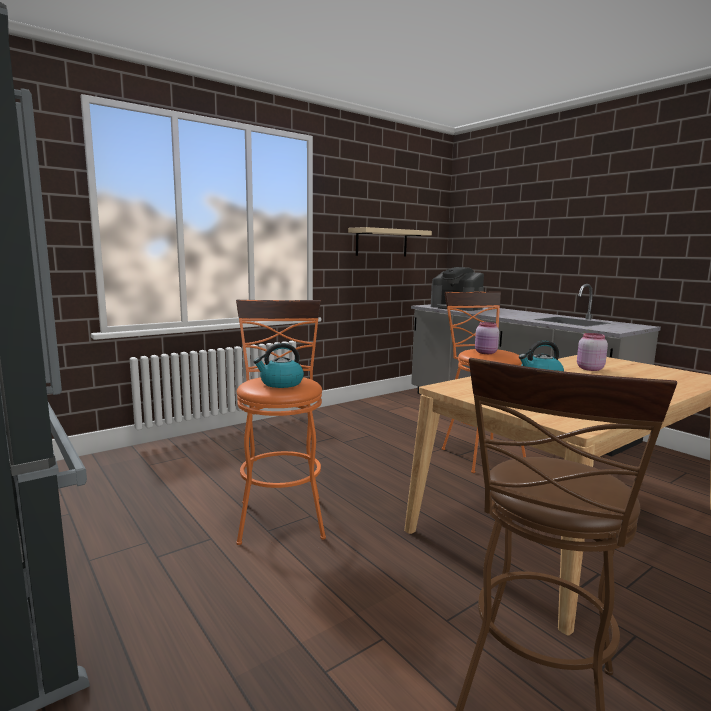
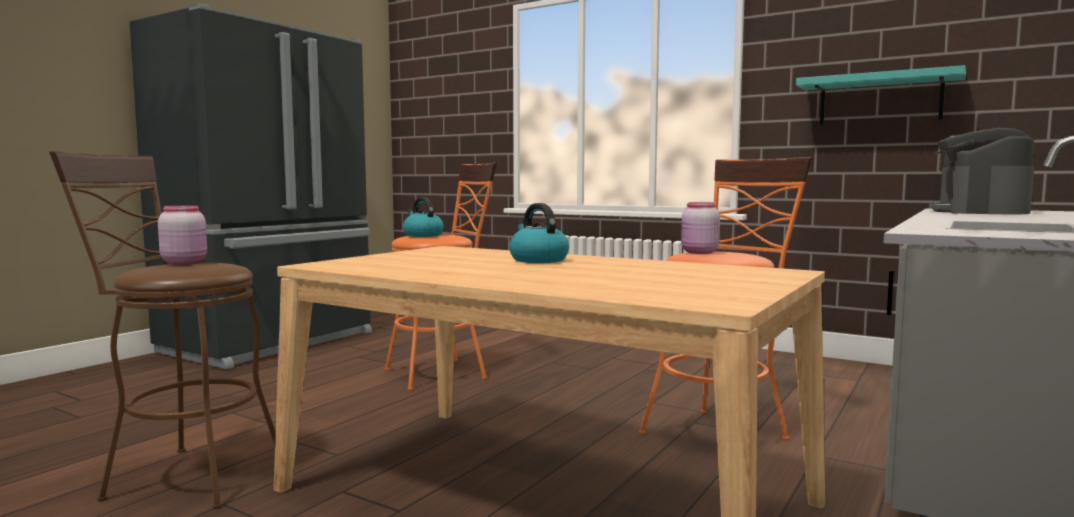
camera: 70 degrees right, 5 degrees down
(381, 243) = (880, 100): beige shelf -> turquoise shelf
(589, 369) = (654, 270): pink jar -> pink jar (185, 262)

